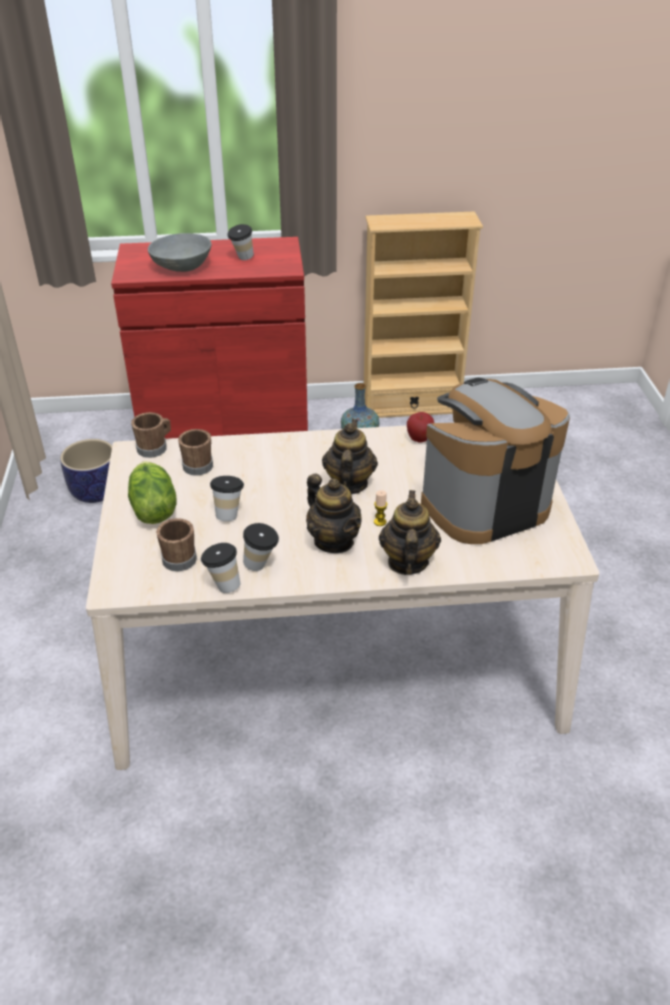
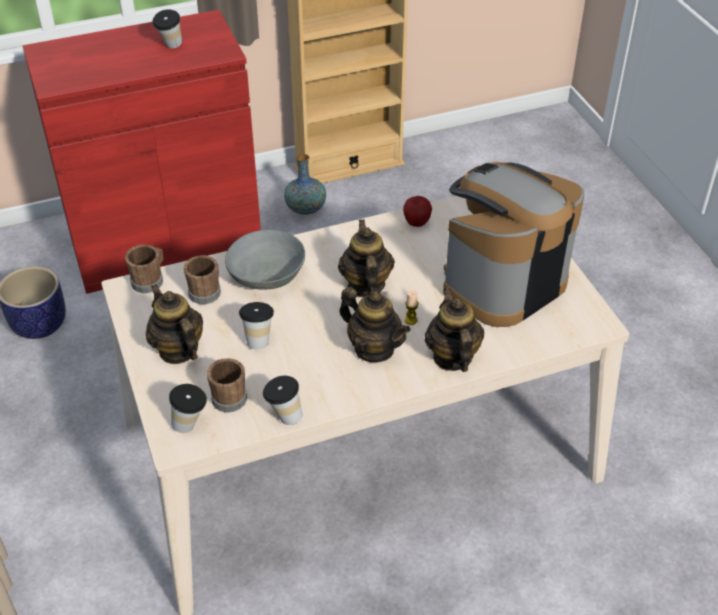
camera: 15 degrees left, 5 degrees up
(152, 509) = (178, 350): lettuce -> teapot
(183, 266) = (108, 65): grey bowl -> grey bowl (267, 275)
(261, 565) = (314, 388): cup -> cup (191, 425)

